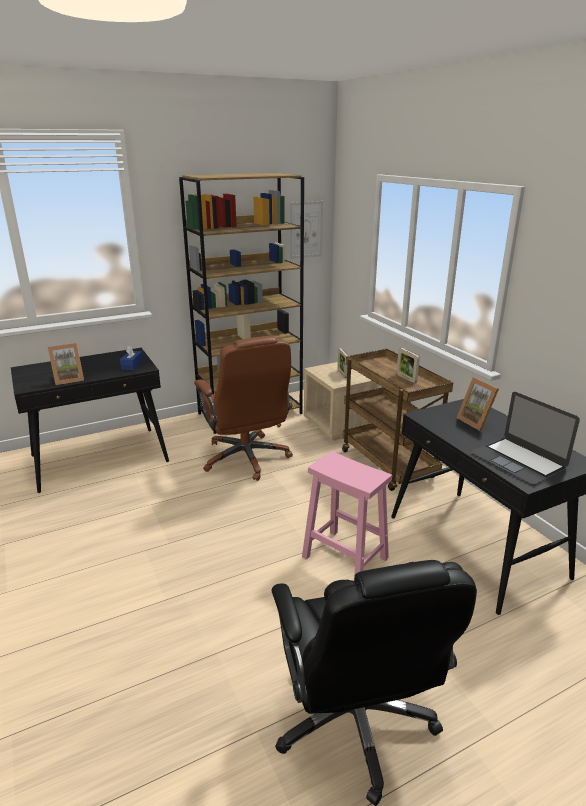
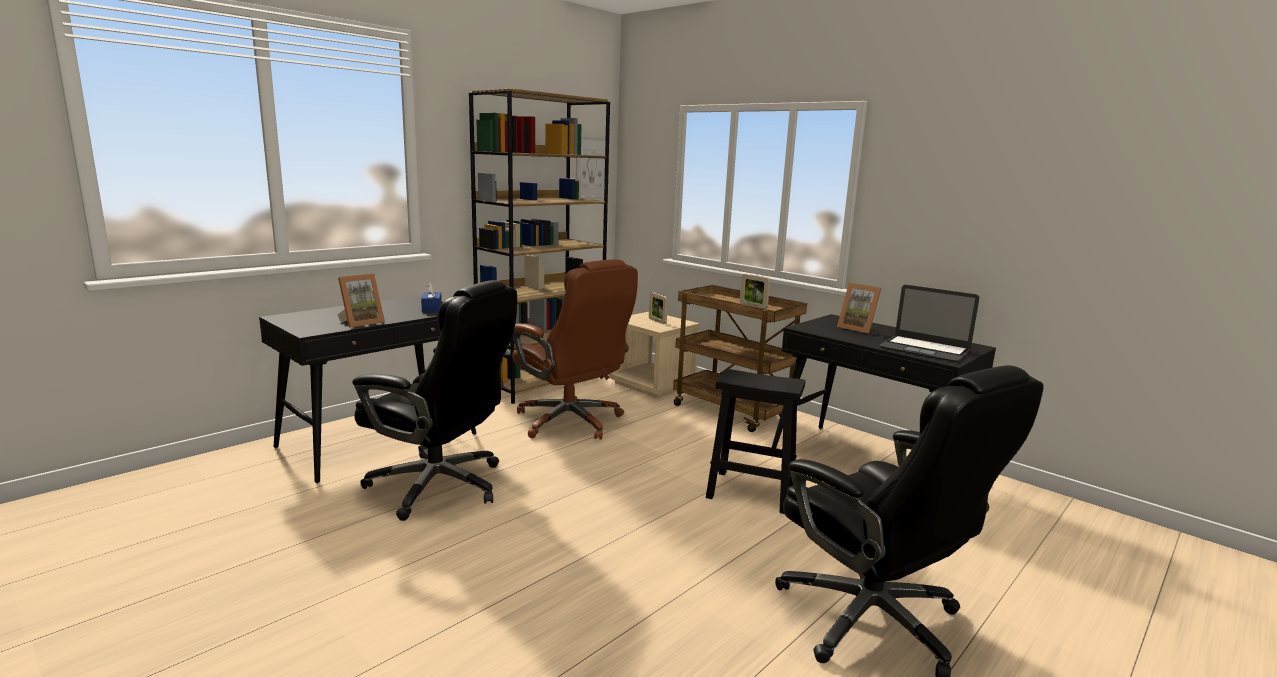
camera: 20 degrees left, 10 degrees down
(114, 509) = (440, 486): none -> black office chair
(343, 557) = (749, 491): pink stool -> black stool

